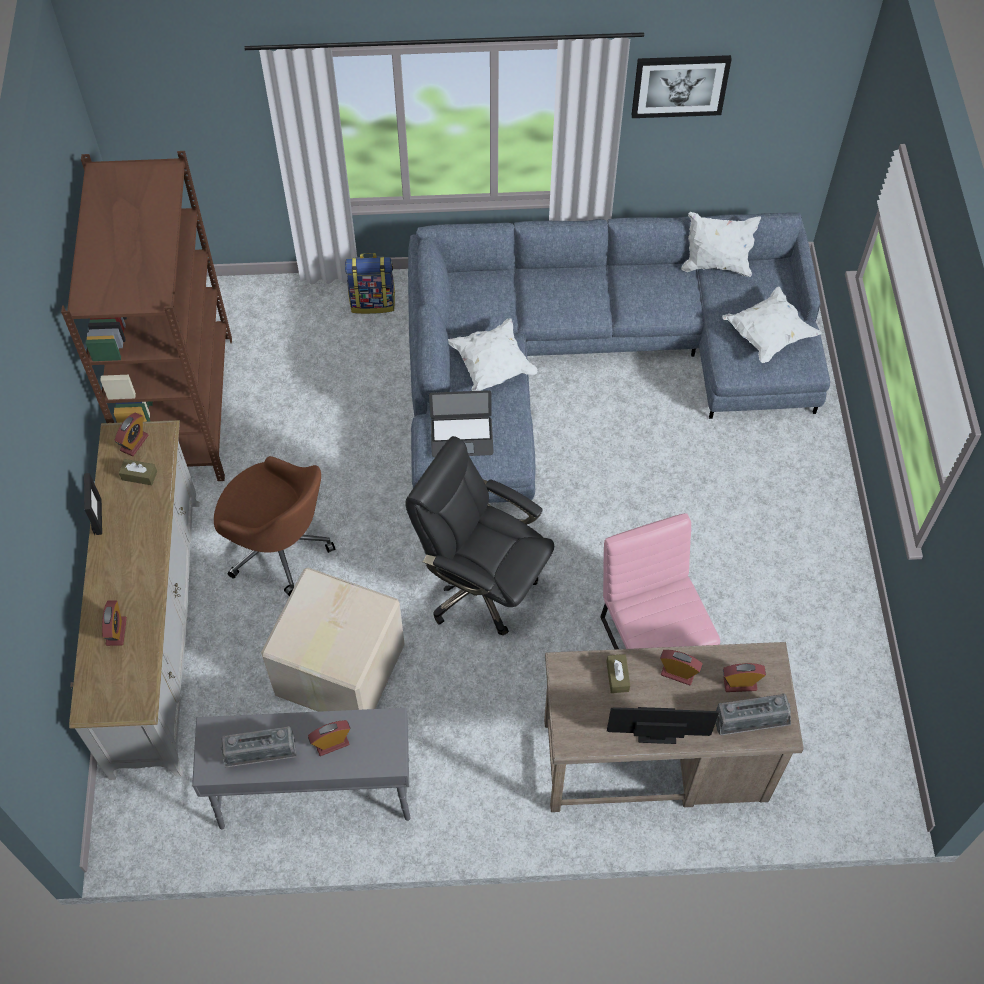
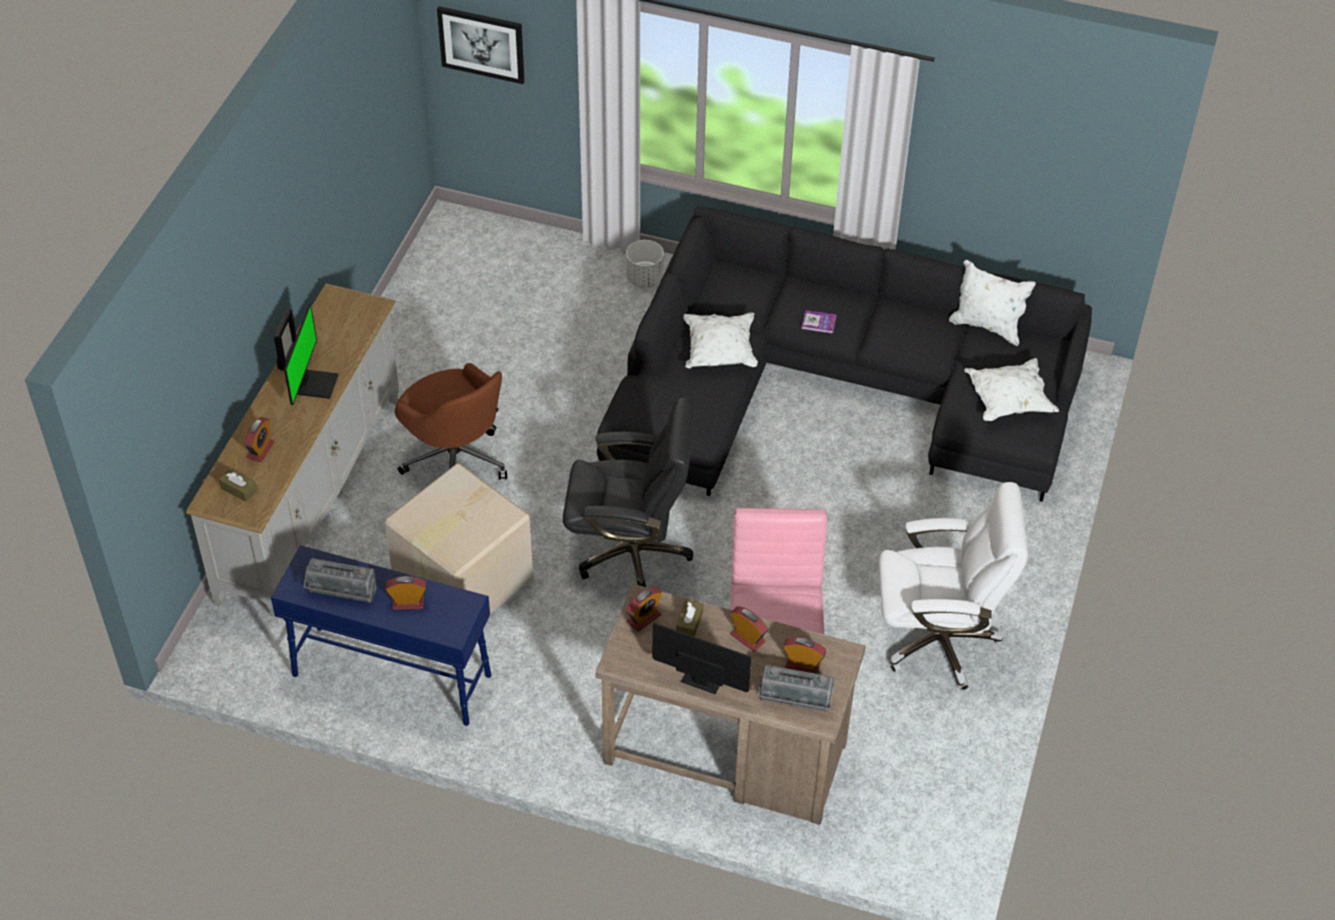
camera: 20 degrees right, 10 degrees down
(134, 443) = (347, 306): alarm clock -> alarm clock (643, 618)
(139, 475) = (339, 334): brown tissue box -> brown tissue box (239, 489)
(140, 539) = (316, 384): none -> monitor
(183, 409) = (423, 320): brown bookcase -> none
(315, 792) = (392, 674): grey console table -> blue console table
(373, 301) = (645, 278): backpack -> white planter
(461, 436) = (660, 403): laptop -> none
(482, 588) = (630, 554): black office chair -> black office chair turned 135 degrees clockwise
(568, 308) = (818, 322): none -> book
(590, 359) = (834, 388): blue sofa -> black sofa
(680, 85) = (974, 125): picture -> picture (481, 44)
(787, 582) = (936, 641): none -> white office chair

